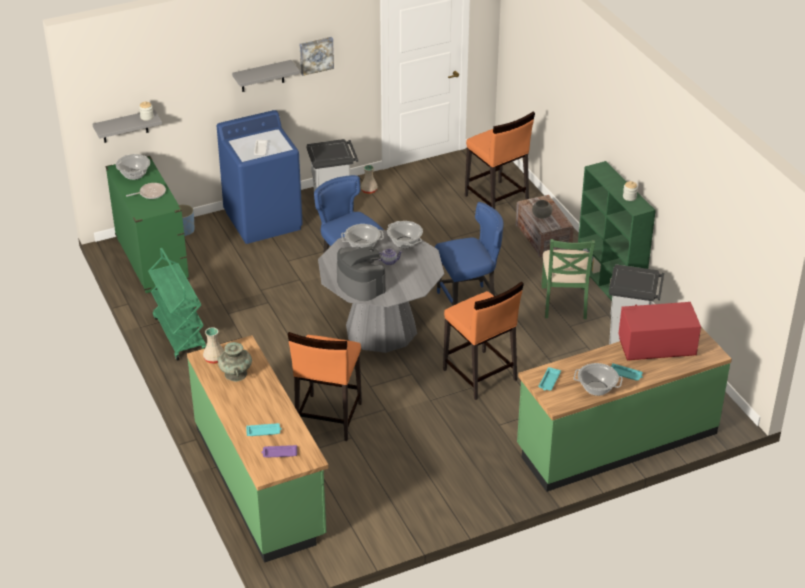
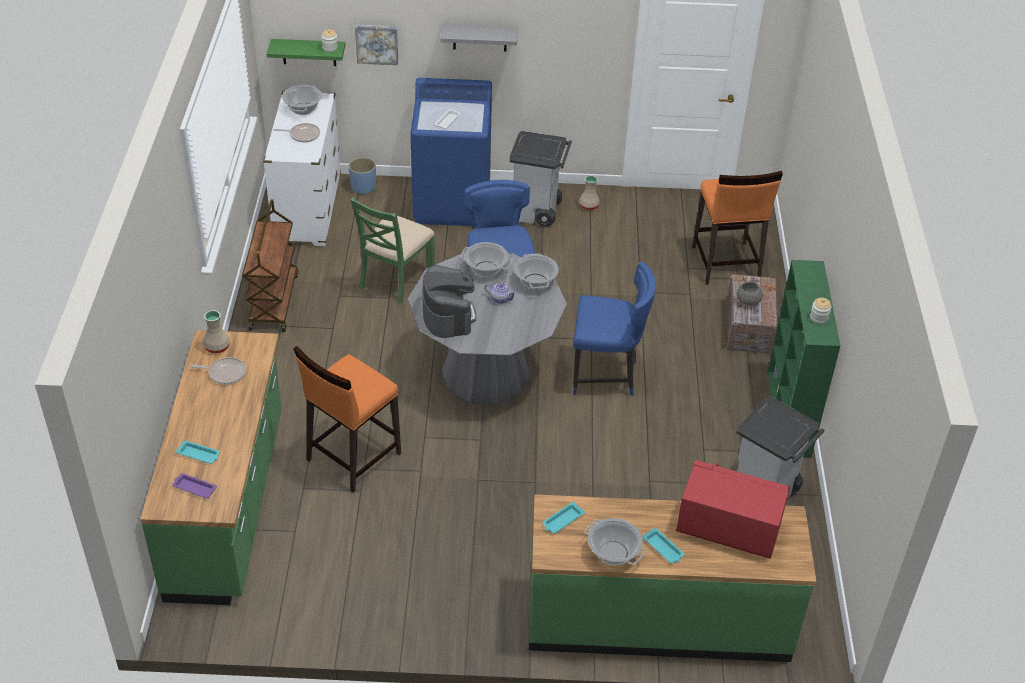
camera: 25 degrees right, 5 degrees up
(125, 126) = (309, 52): grey shelf -> green shelf
(152, 260) = (308, 209): green dresser -> white dresser
(179, 334) = (273, 301): green cart -> brown cart
(235, 373) = (225, 373): turquoise vase -> frying pan
(316, 55) = (550, 29): picture -> picture (377, 43)
(480, 375) = (555, 471): orange stool -> none
(564, 302) = (718, 417): green chair -> green chair (395, 279)

